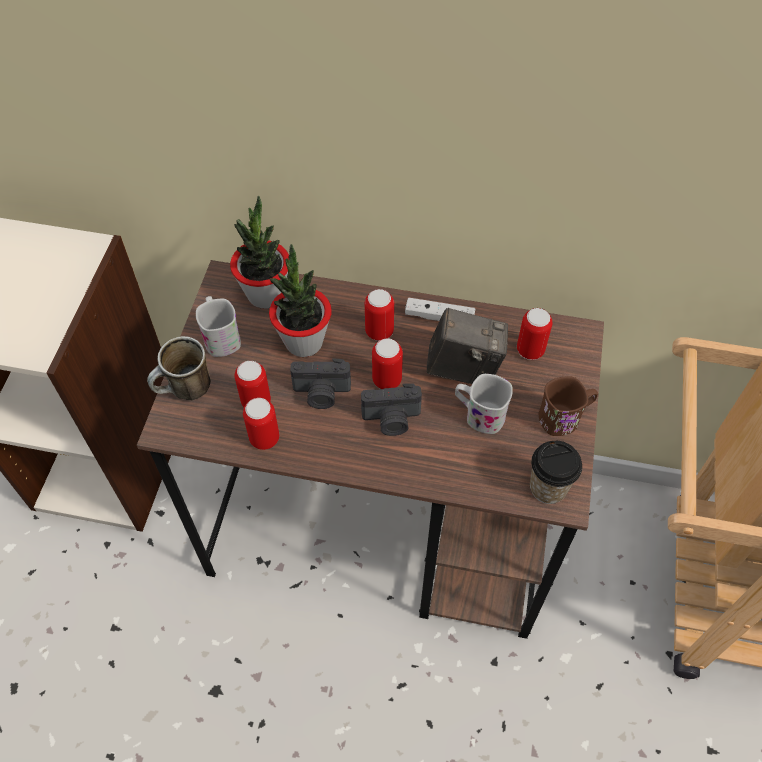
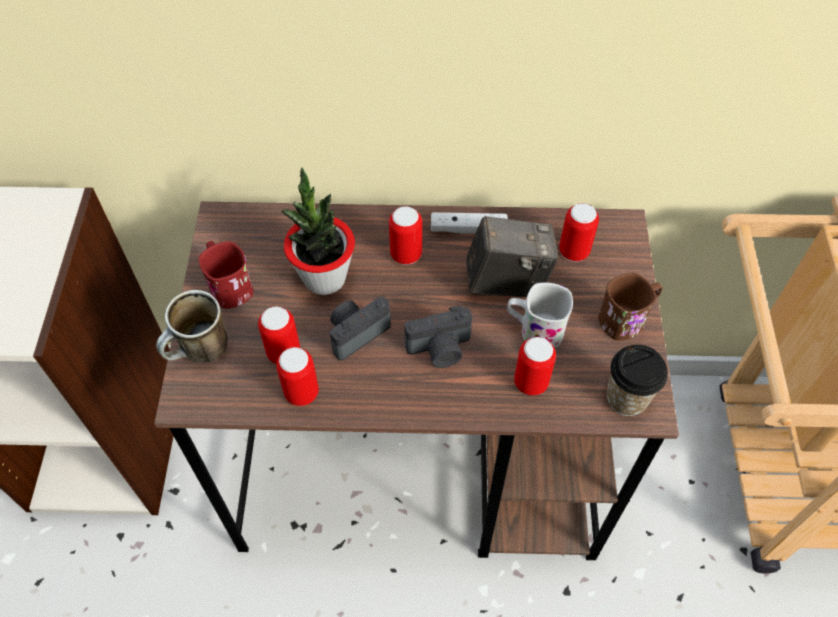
camera: 10 degrees left, 0 degrees up
(220, 337) = (228, 285): white mug -> red mug
(265, 294) = (270, 231): potted plant -> none
(321, 394) = (356, 332): camera -> camera turned 150 degrees clockwise
(387, 380) = (425, 306): can -> can (530, 382)

